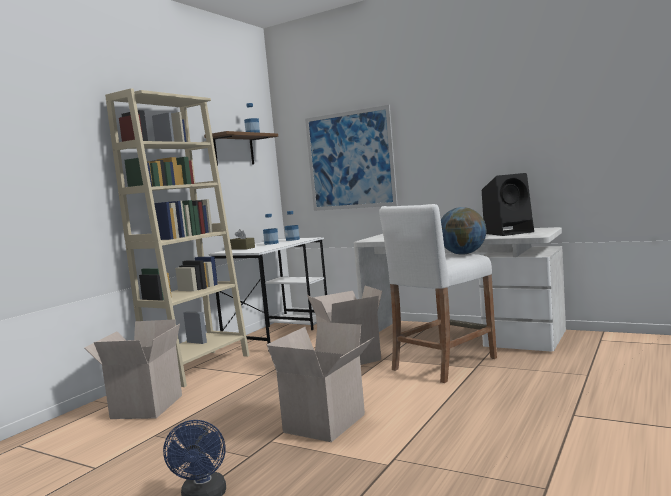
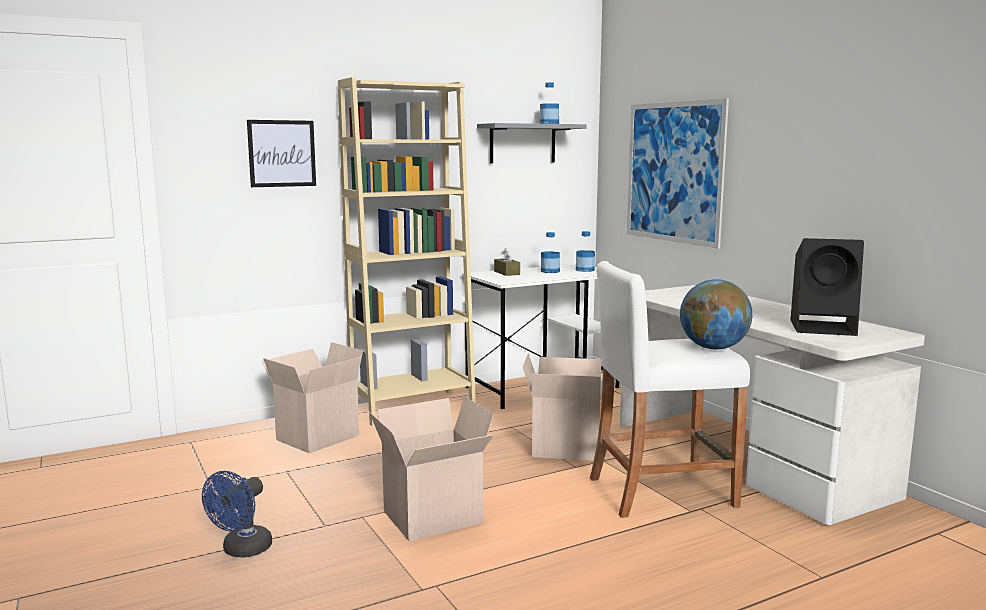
camera: 30 degrees right, 5 degrees up
(65, 158) = (282, 153): none -> picture
(233, 150) = (522, 143): brown shelf -> grey shelf

